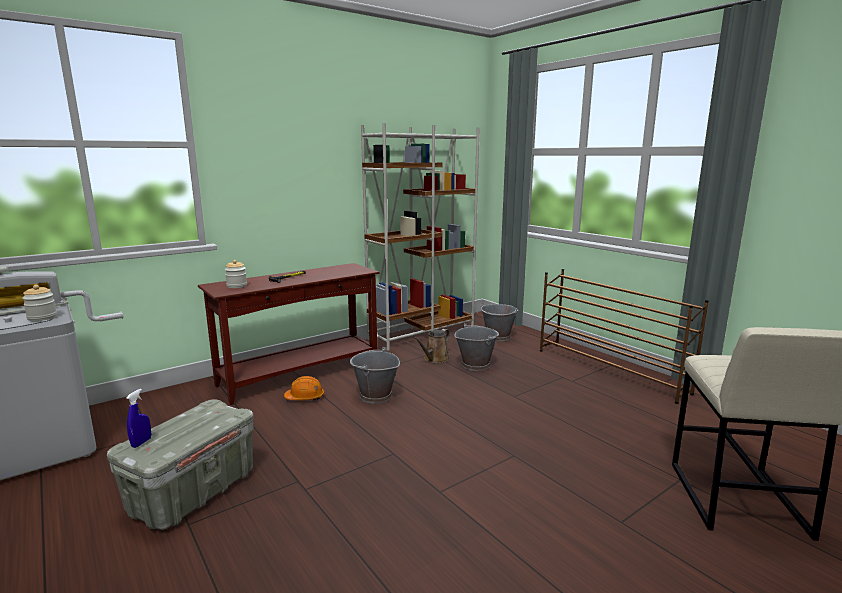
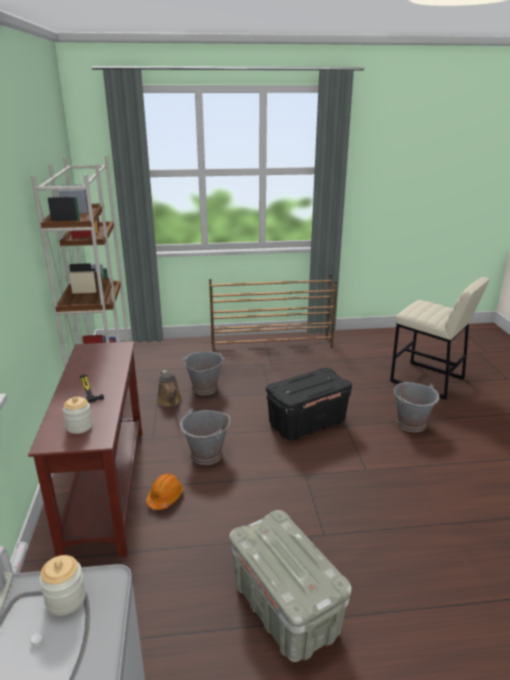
camera: 60 degrees left, 10 degrees up
(141, 442) = (298, 590): blue spray bottle -> none
(486, 430) = (307, 423): none -> black storage box
(498, 337) = (166, 358): grey bucket -> grey bucket (411, 423)

